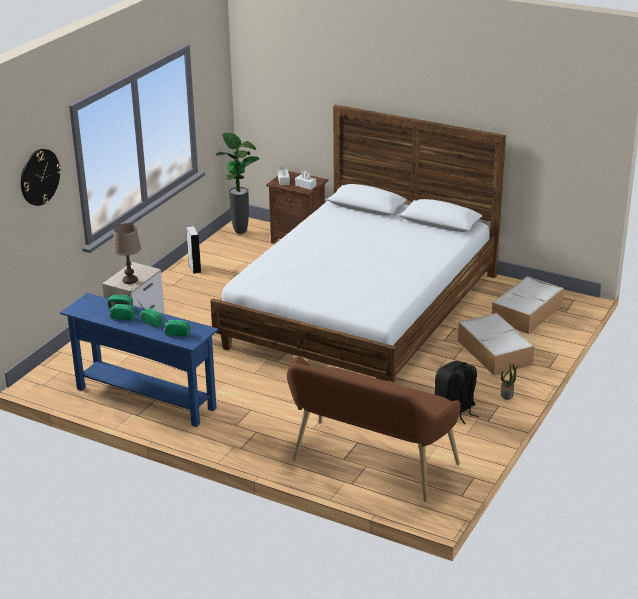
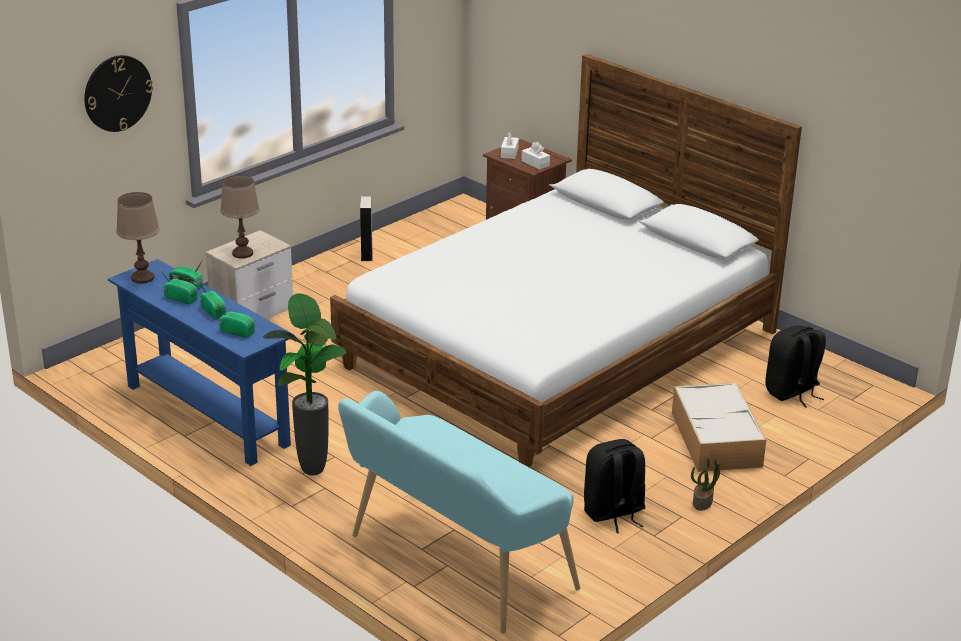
camera: 15 degrees right, 0 degrees up
(85, 307) = (143, 278): none -> brown table lamp
(240, 231) = (453, 215): potted plant -> potted plant (313, 470)
(369, 465) = (452, 565): brown bench -> turquoise bench
(526, 314) = (792, 392): storage box -> black backpack

